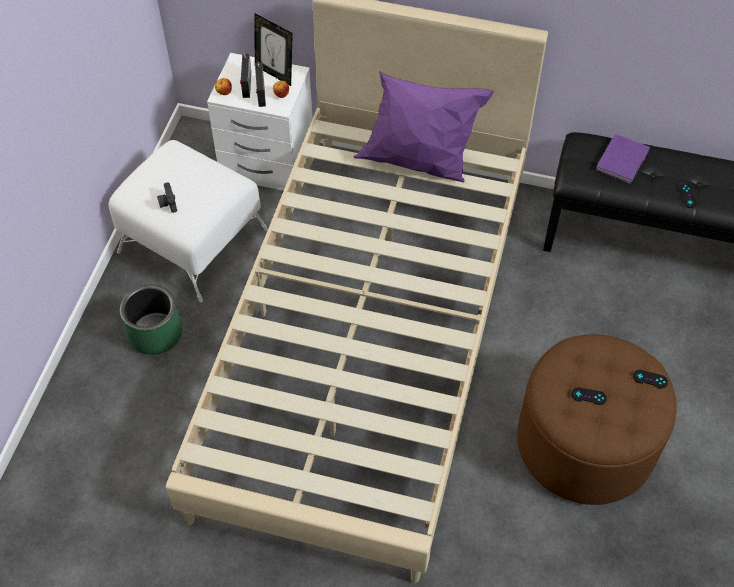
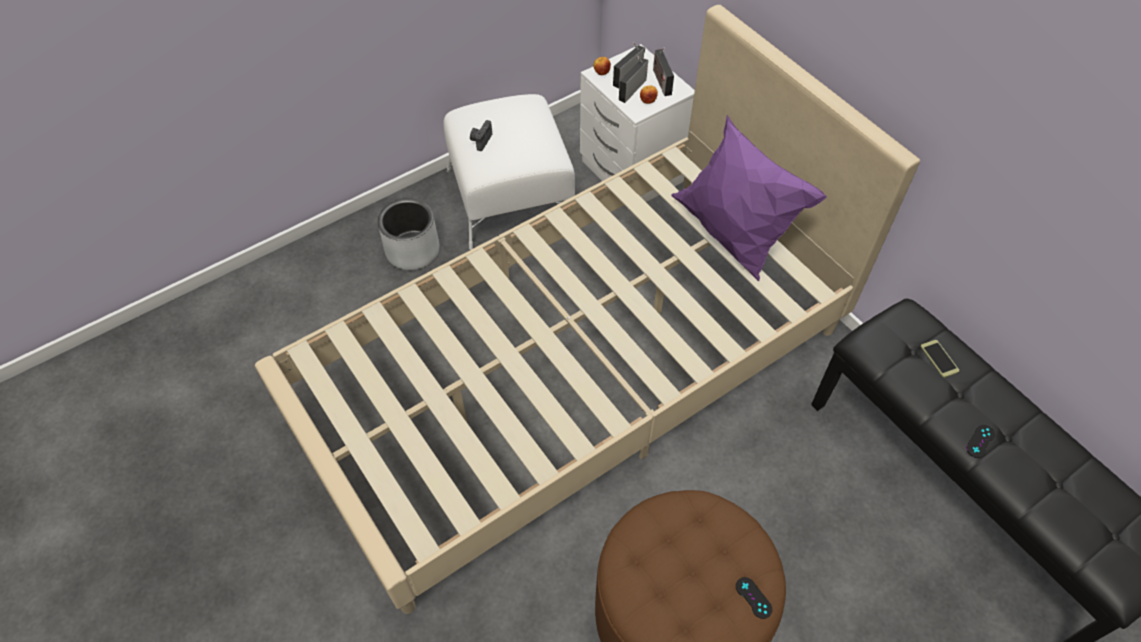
camera: 40 degrees right, 0 degrees up
(155, 333) = (412, 250): green planter -> grey planter
(275, 73) = (661, 81): picture frame -> radio
(588, 396) = (671, 564): black game controller -> none
(623, 160) = (939, 359): purple book -> phone

